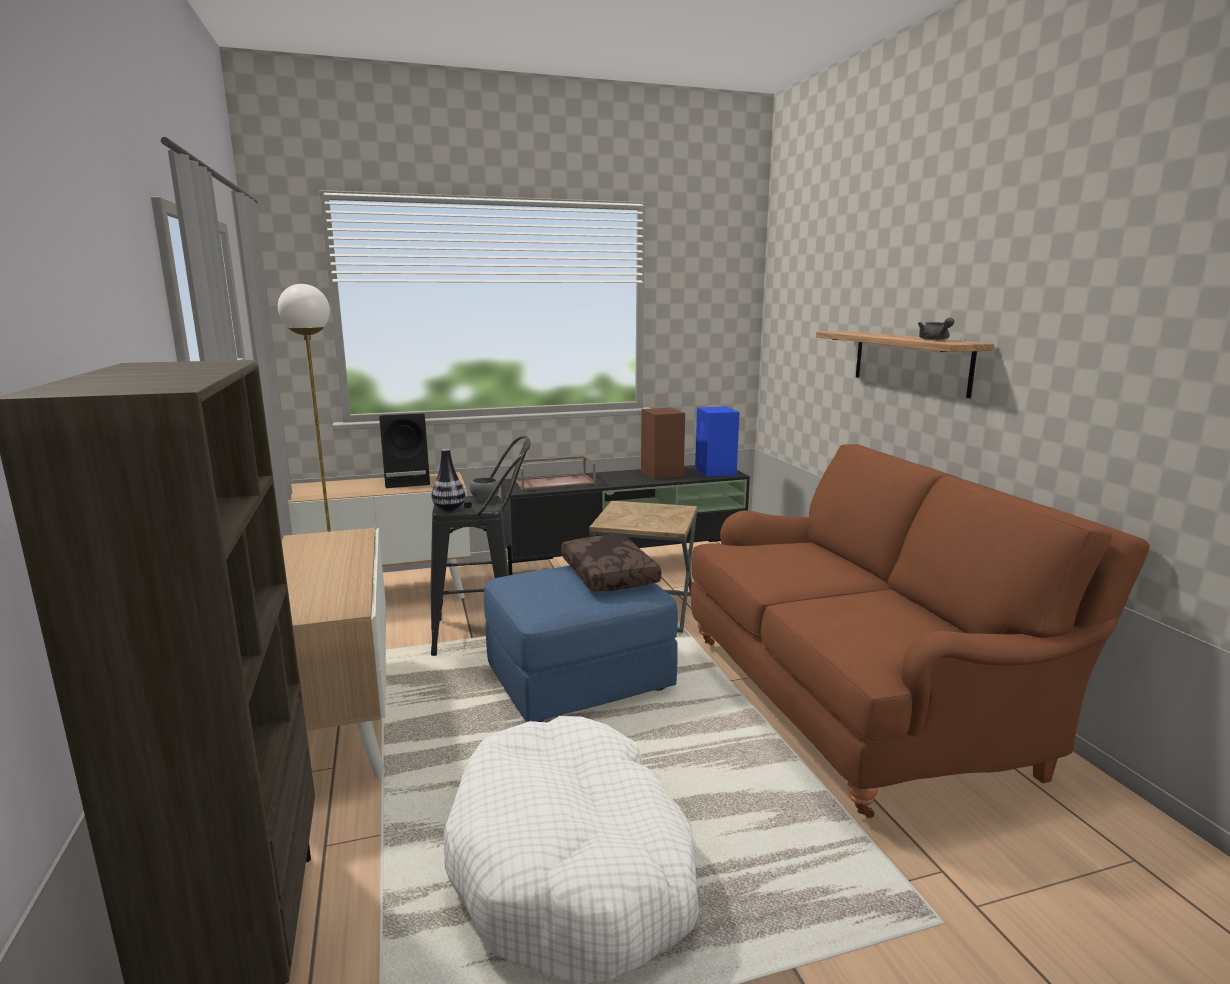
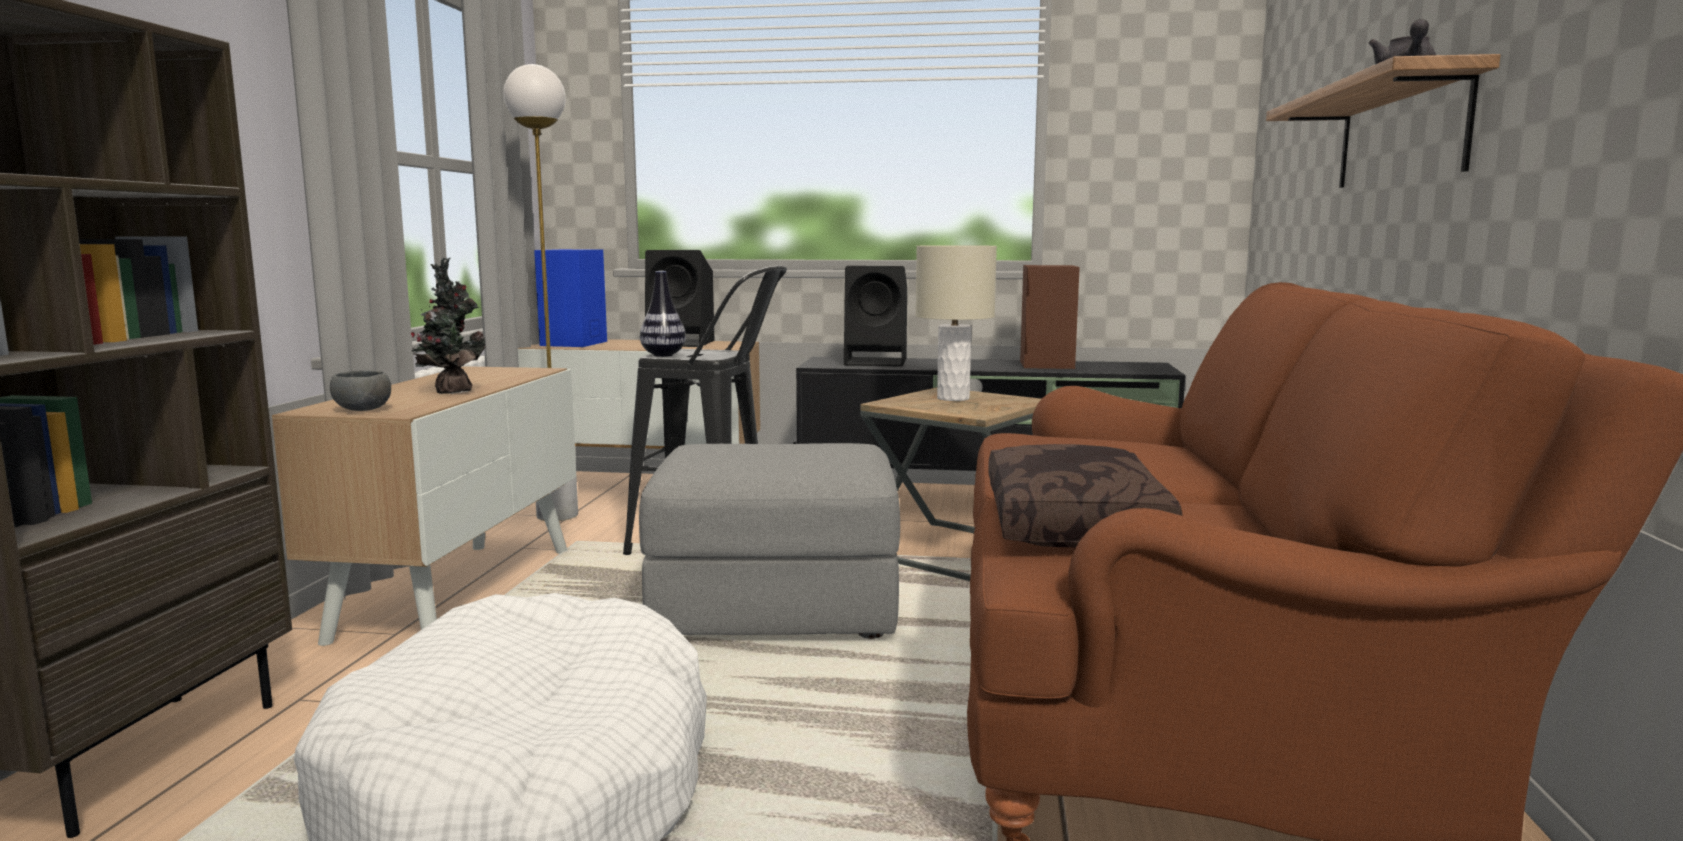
camera: 25 degrees right, 5 degrees down
(341, 574) = (451, 392): none -> potted plant
(484, 499) = (723, 352): grey bowl -> grey bowl (361, 410)
(555, 482) = (878, 362): brown tray -> black speaker
(579, 678) = (776, 607): blue ottoman -> grey ottoman
(611, 575) = (830, 454): brown pillow -> brown pillow (1077, 524)
(638, 512) = (953, 398): none -> beige table lamp
(715, 471) = (1136, 368): blue speaker -> blue speaker (573, 343)

